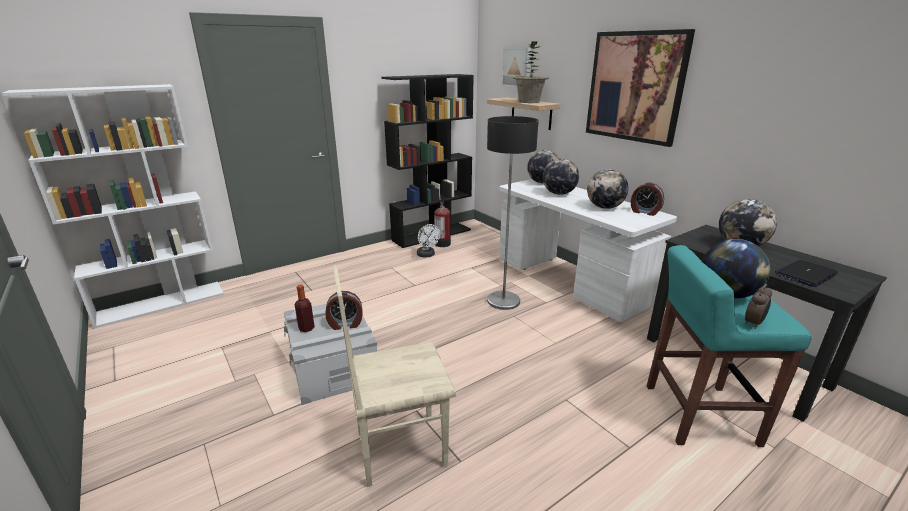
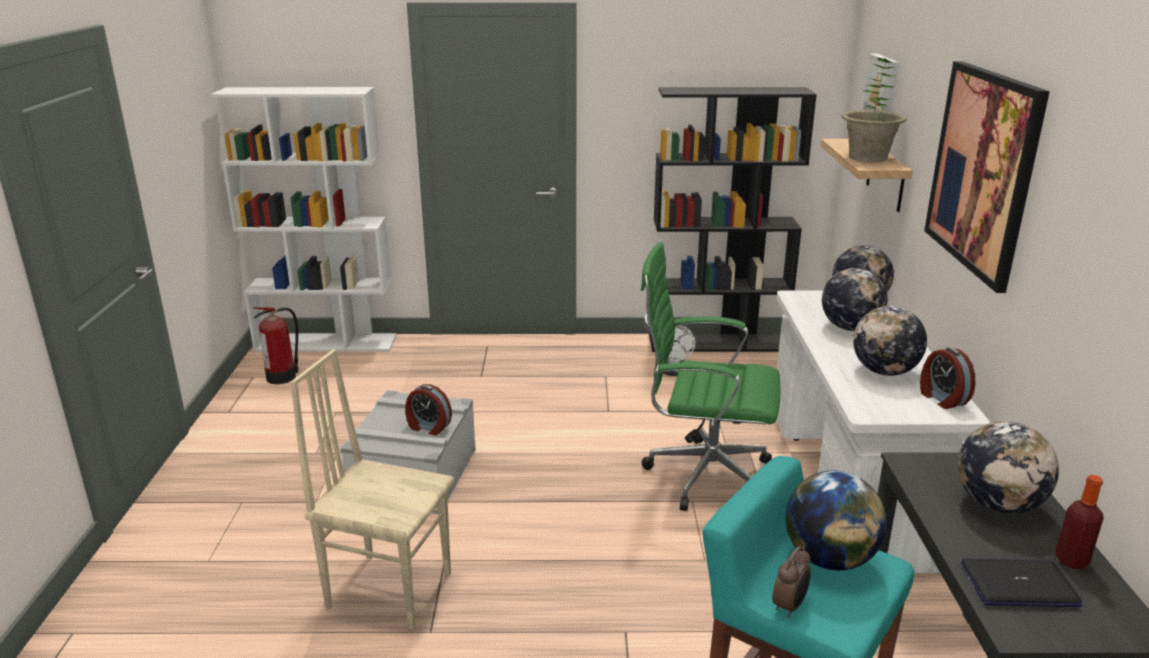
camera: 35 degrees right, 0 degrees up
(306, 328) = (387, 417): bottle -> bottle (1071, 560)
(442, 243) = (718, 361): fire extinguisher -> fire extinguisher (283, 376)
(503, 301) = (702, 475): floor lamp -> green office chair
(753, 323) = (790, 606): alarm clock -> alarm clock turned 45 degrees counterclockwise

